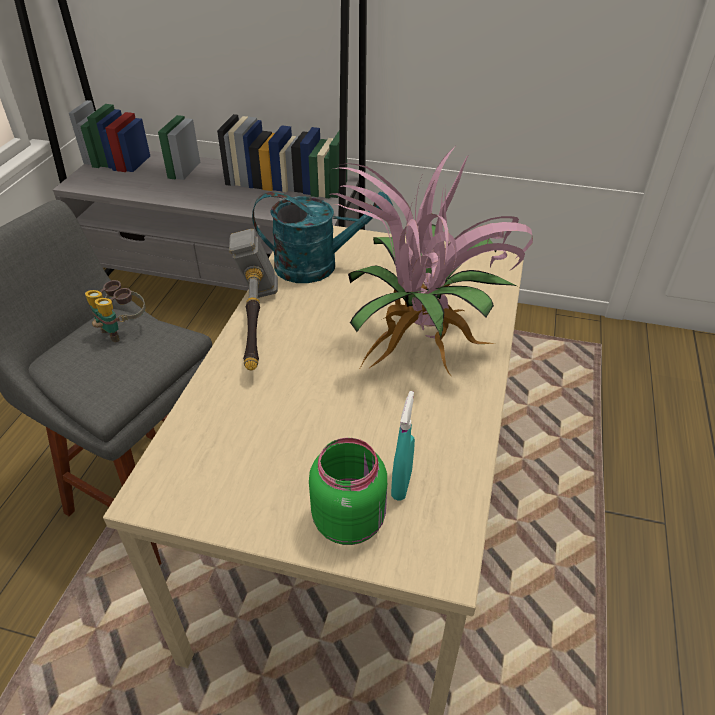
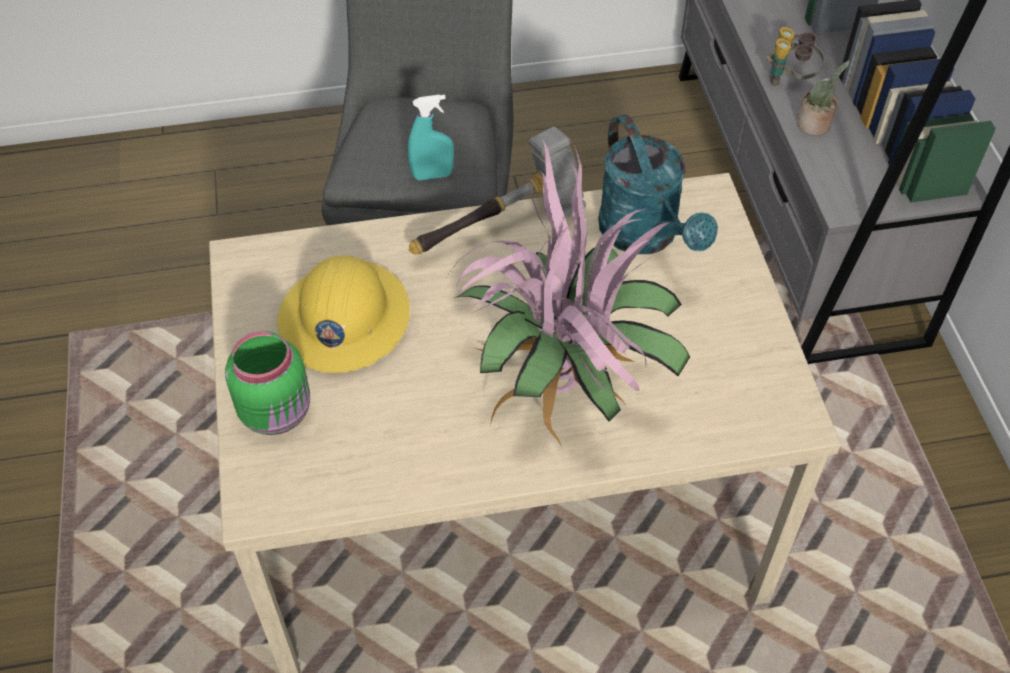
camera: 65 degrees right, 10 degrees up
(122, 329) = (453, 132): binoculars -> binoculars (789, 80)
(253, 205) = (815, 126): none -> potted plant
(276, 443) = (343, 318): none -> yellow hard hat
(401, 484) = (338, 438): turquoise spray bottle -> turquoise spray bottle (432, 175)

